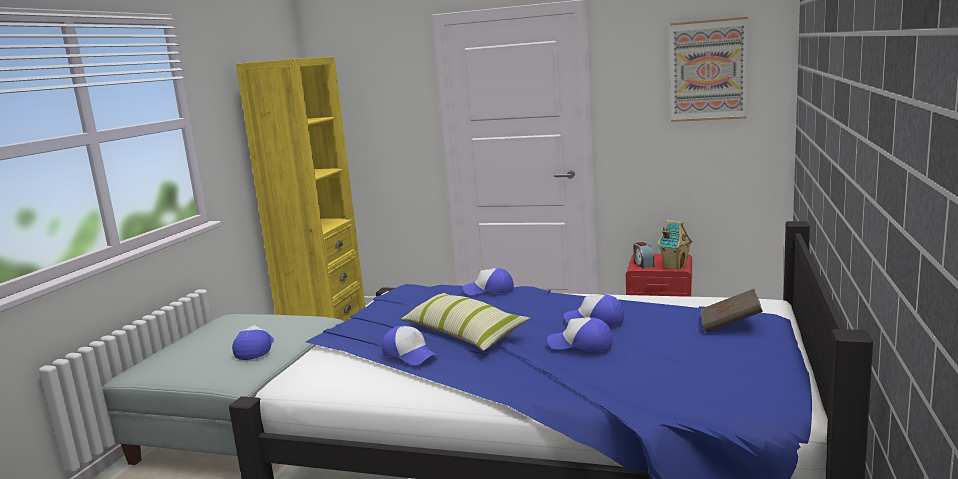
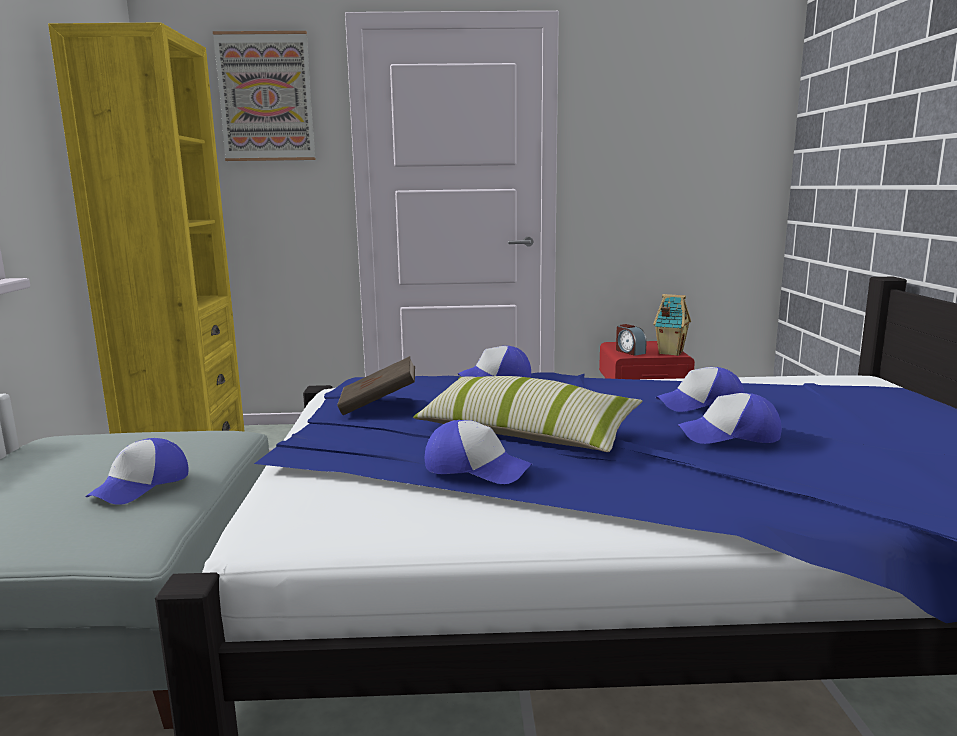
camera: 20 degrees left, 0 degrees up
(255, 349) = (141, 485): cap -> cap turned 135 degrees counterclockwise
(708, 70) = (700, 115): picture -> picture (266, 97)
(730, 325) = (880, 401): brown book -> brown book (378, 405)

